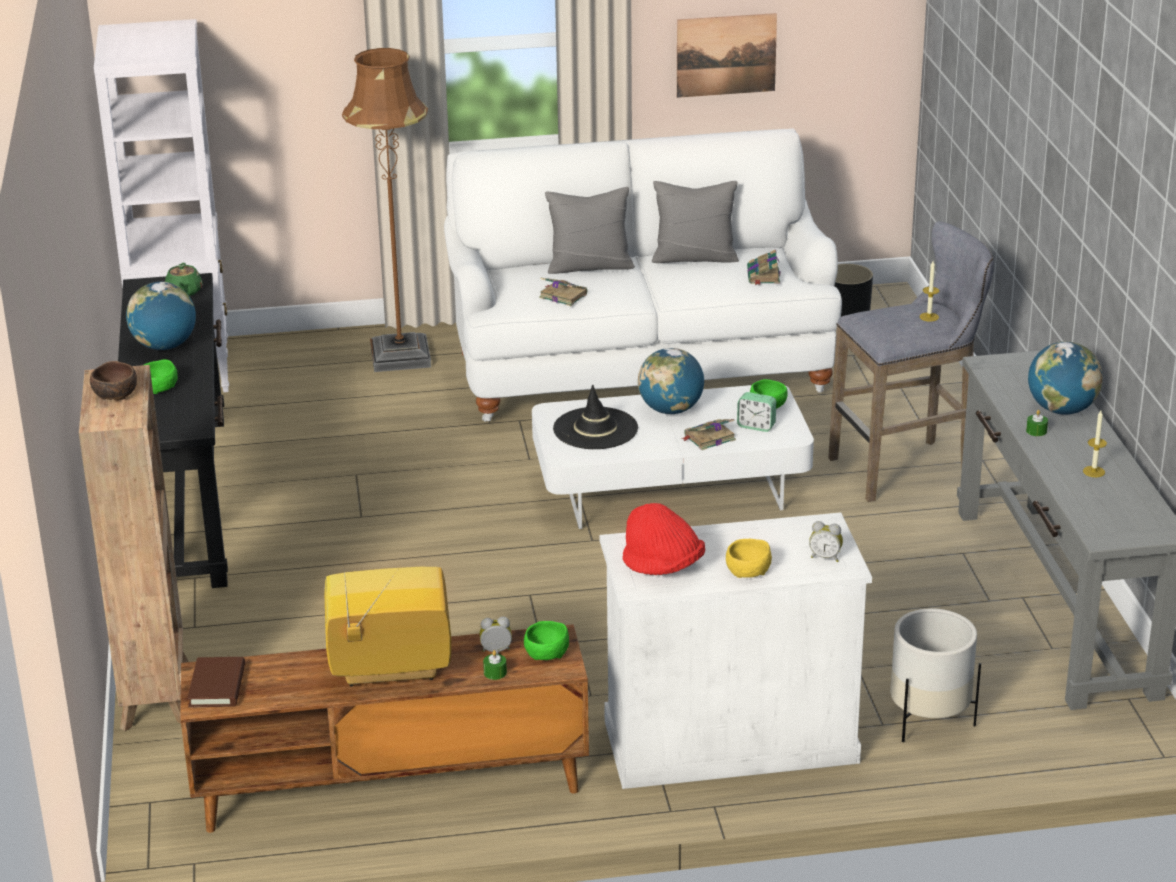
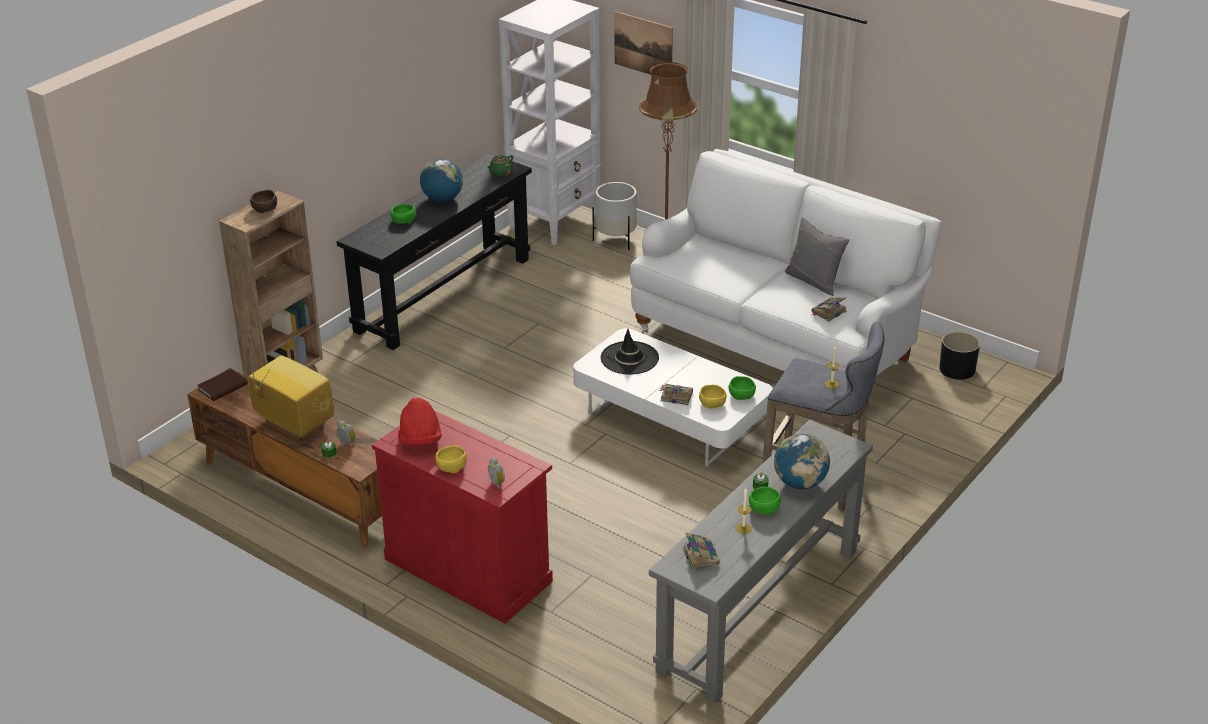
camera: 45 degrees right, 5 degrees up
(545, 653) = (364, 457): green bowl -> green bowl (763, 508)
(562, 295) = (699, 268): book -> book (700, 555)
(590, 266) = (747, 257): grey pillow -> none
(671, 410) = (685, 369): globe -> none
(726, 55) = (919, 150): picture -> picture (643, 45)
(730, 741) = (468, 570): white cabinet -> red cabinet
(756, 426) = (713, 403): alarm clock -> yellow bowl
(929, 721) = (575, 626): white planter -> white planter (616, 240)

